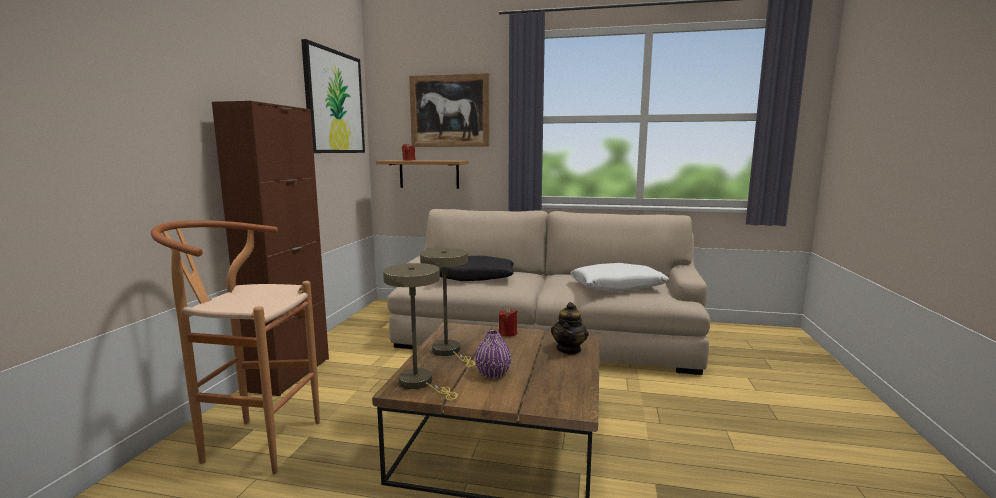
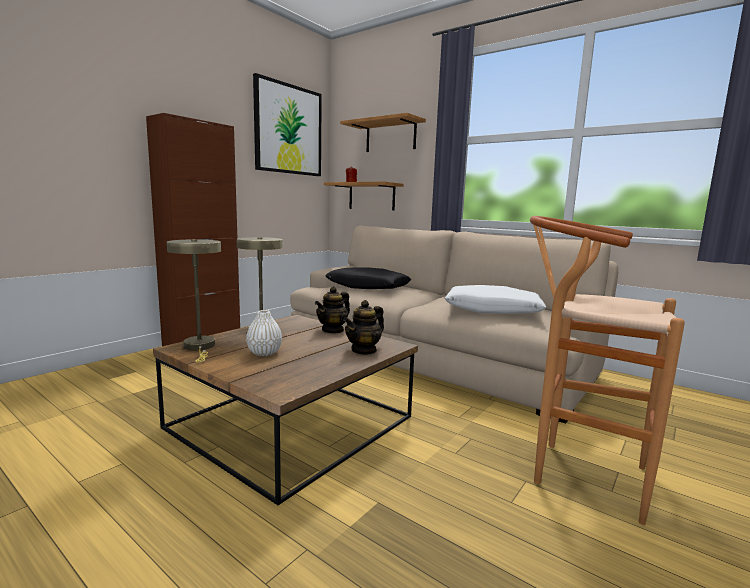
camera: 25 degrees right, 0 degrees up
(251, 442) = (124, 379): brown stool -> brown stool (577, 473)
(449, 111) = (390, 136): picture -> shelf
(493, 374) = (264, 353): purple vase -> white vase
(508, 333) = (333, 330): red candle -> teapot

